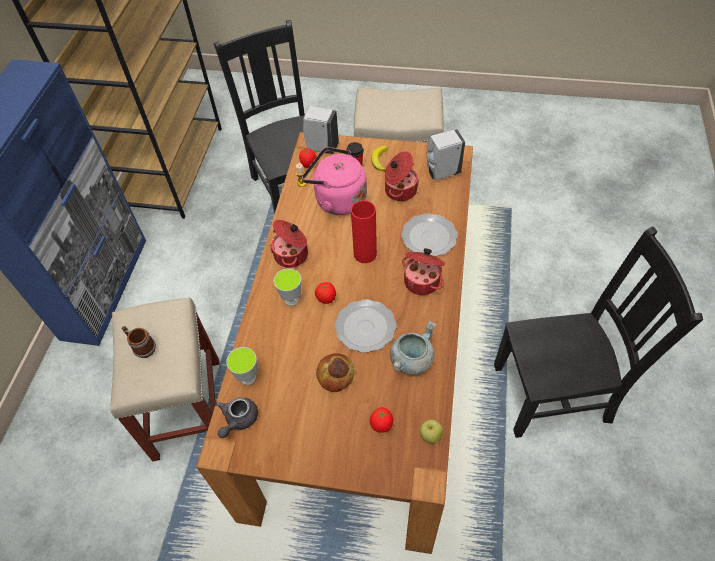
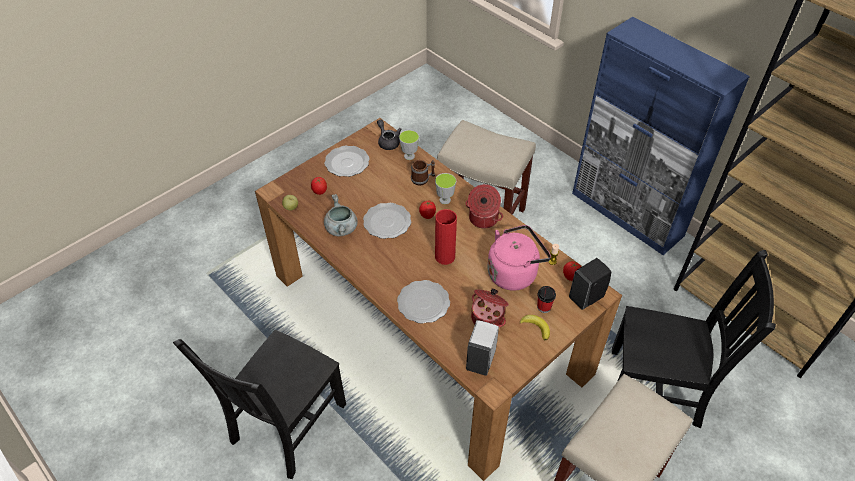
camera: 125 degrees right, 5 degrees down
(142, 347) = (491, 143): mug -> mug (423, 179)
(311, 437) = (346, 163): none -> plate
(321, 147) = (587, 297): white soap dispenser -> black soap dispenser
(335, 374) = (371, 191): bread -> none
(422, 281) = (390, 272): cooking pot -> none

